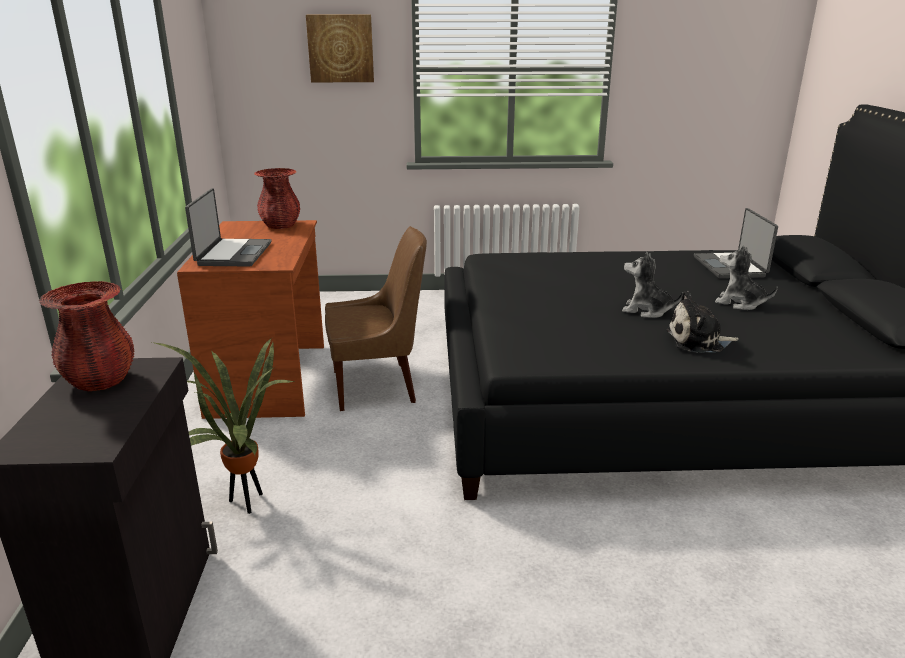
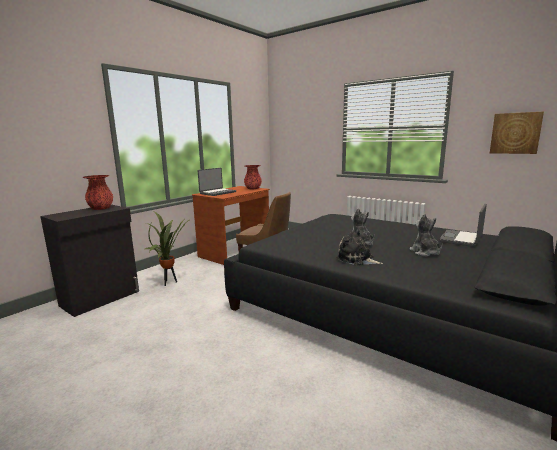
camera: 40 degrees right, 10 degrees down
(340, 48) = (314, 121): picture -> picture (515, 133)

